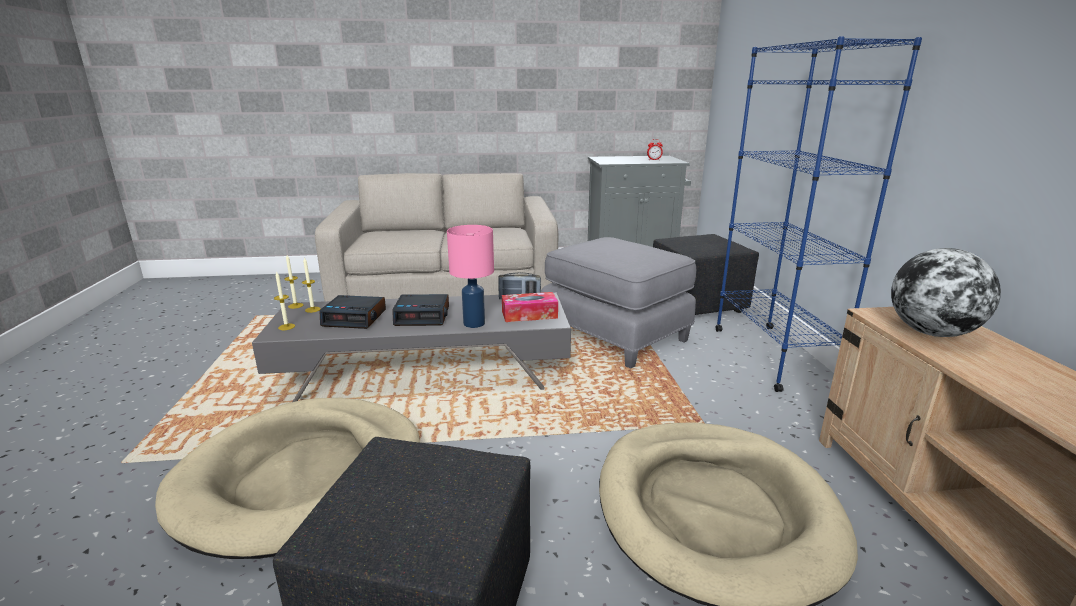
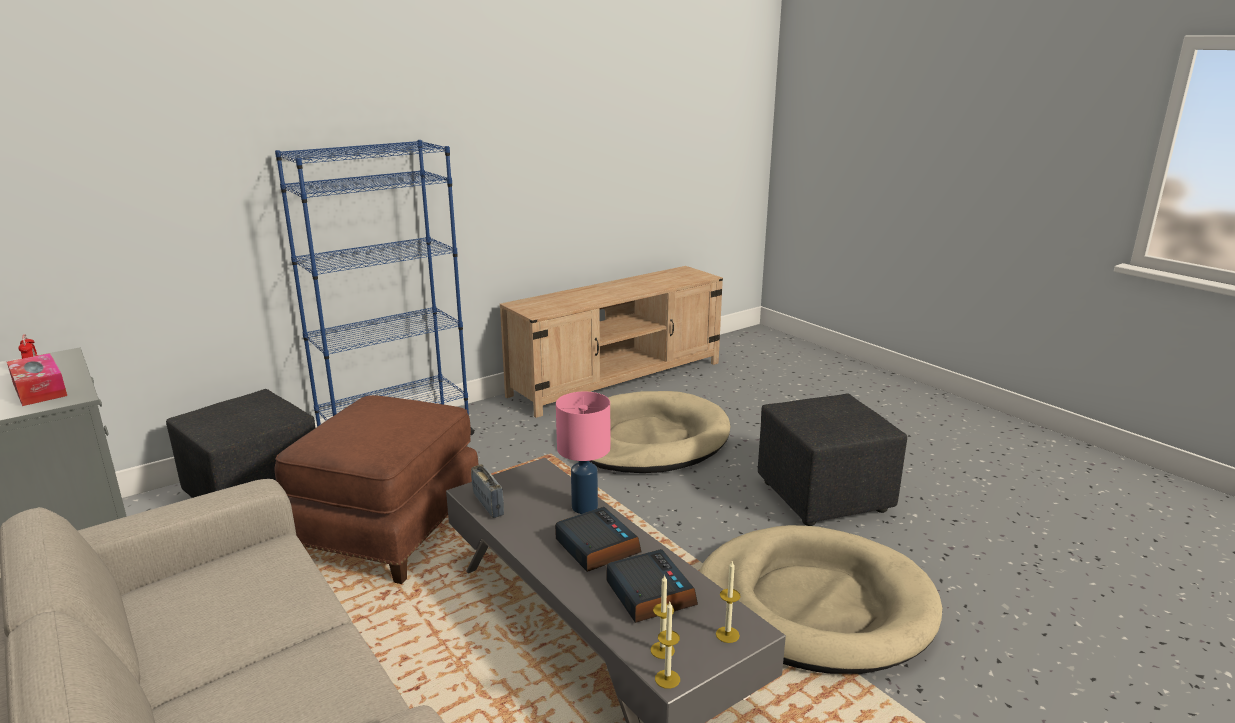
camera: 120 degrees left, 0 degrees up
(529, 315) = (532, 485): tissue box -> tissue box (39, 389)
(615, 334) = (388, 528): grey ottoman -> brown ottoman
(931, 332) = (555, 305): globe -> none

